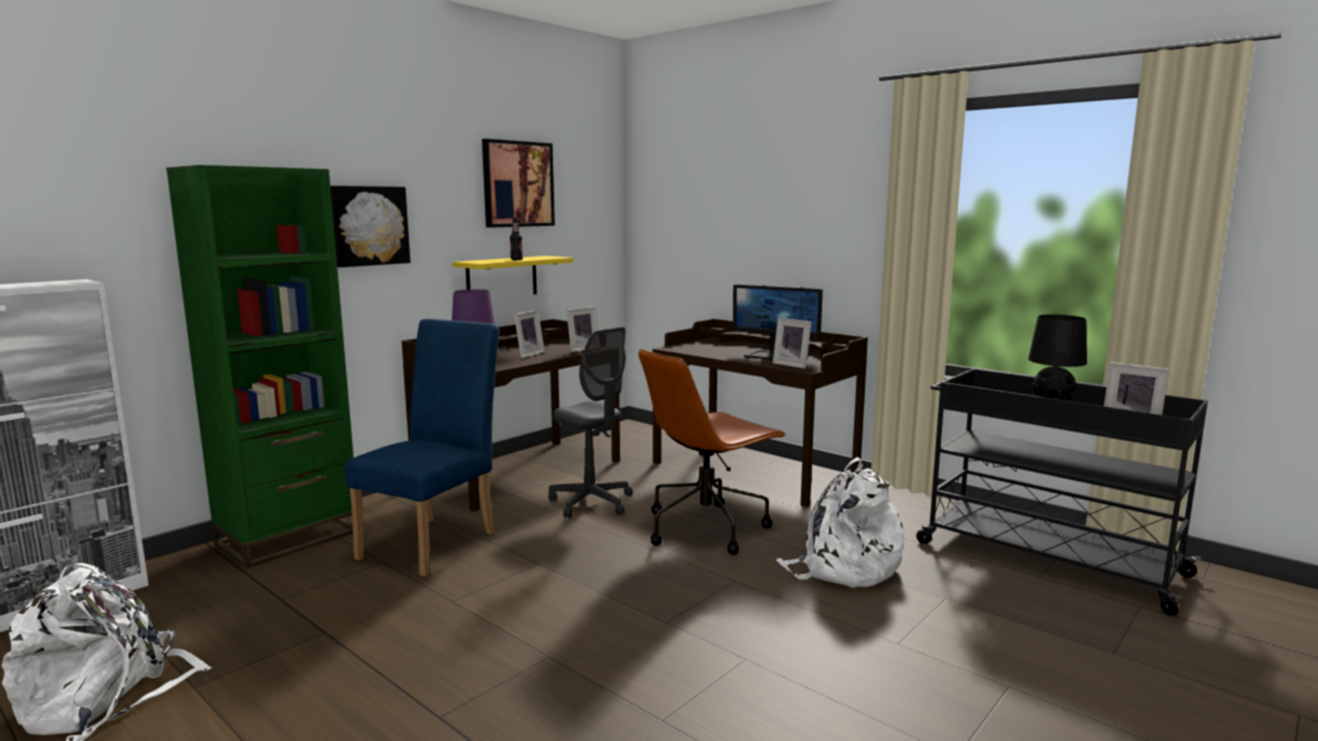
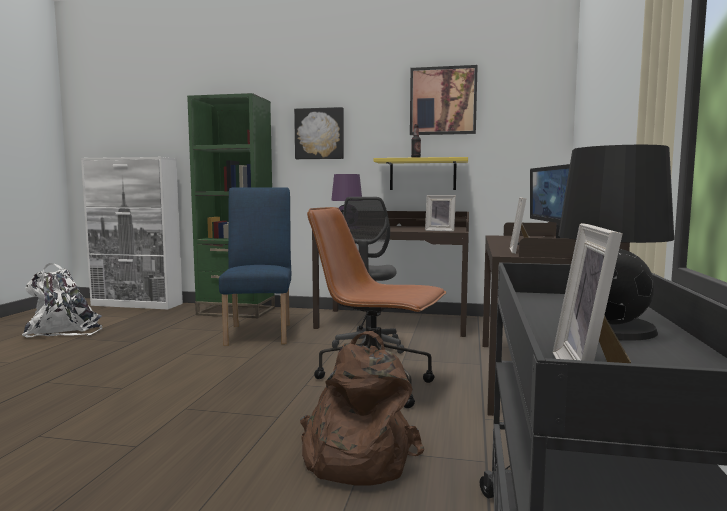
camera: 60 degrees right, 5 degrees down
(435, 541) = (260, 332): blue chair -> blue chair turned 90 degrees counterclockwise
(527, 354) = (397, 228): picture frame -> none
(843, 568) = (355, 458): white backpack -> brown backpack

